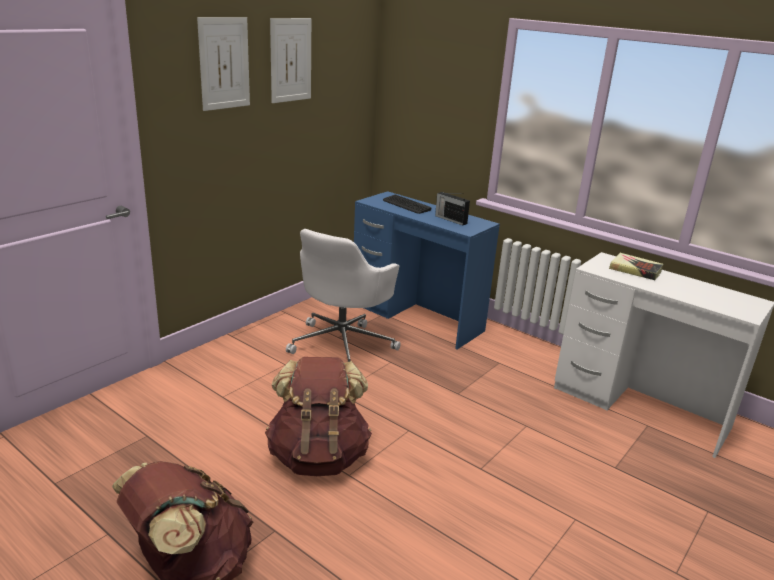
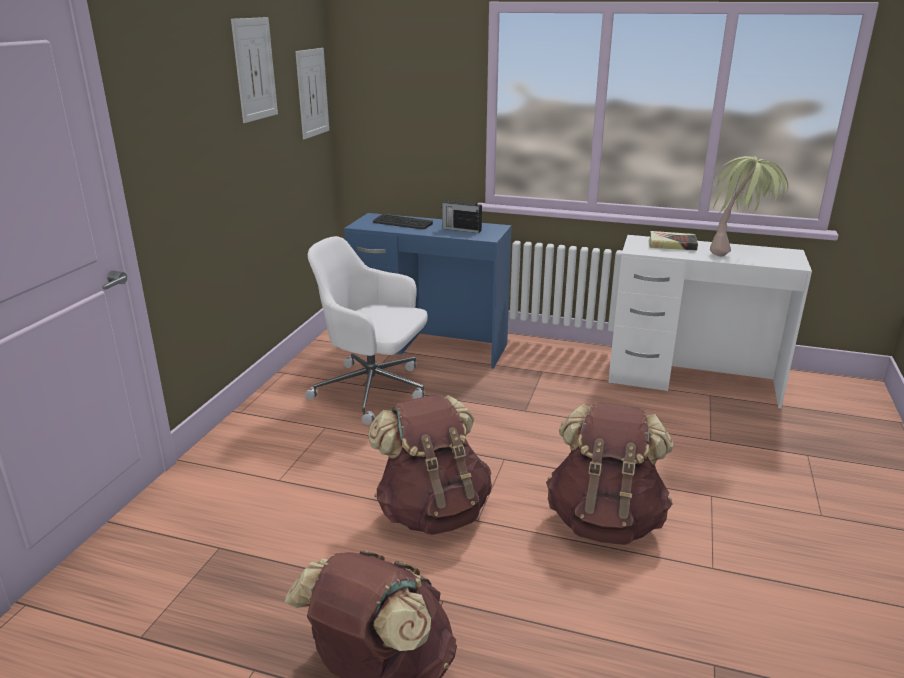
camera: 20 degrees left, 0 degrees up
(224, 63) = (194, 77): picture -> picture (312, 93)
(343, 344) = (373, 391): white office chair -> white office chair turned 105 degrees clockwise
(457, 510) = (605, 521): none -> brown backpack
(696, 291) = (737, 252): none -> potted plant

